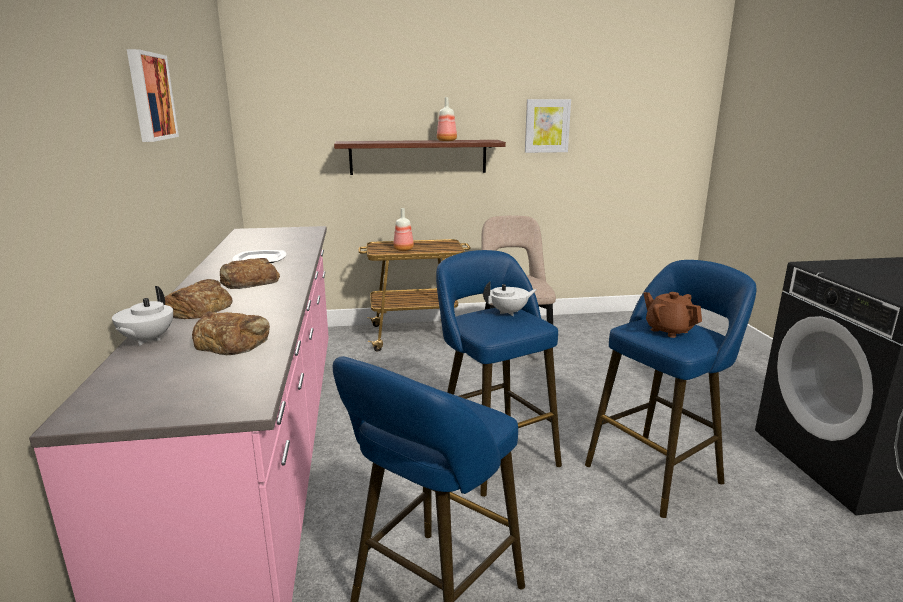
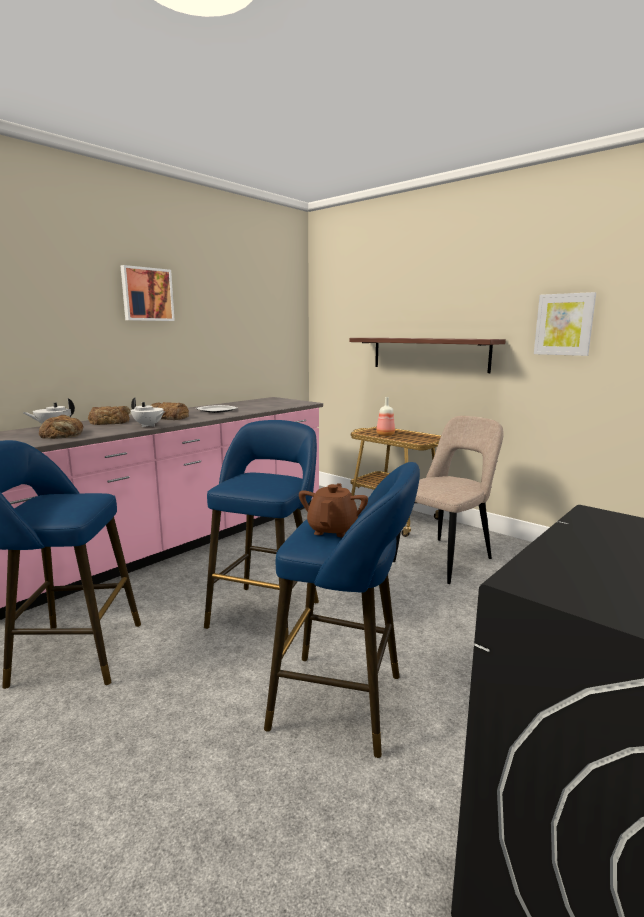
camera: 50 degrees right, 5 degrees down
(447, 141) = (444, 338): bottle -> none
(509, 312) = (278, 479): white teapot -> white teapot (148, 425)

